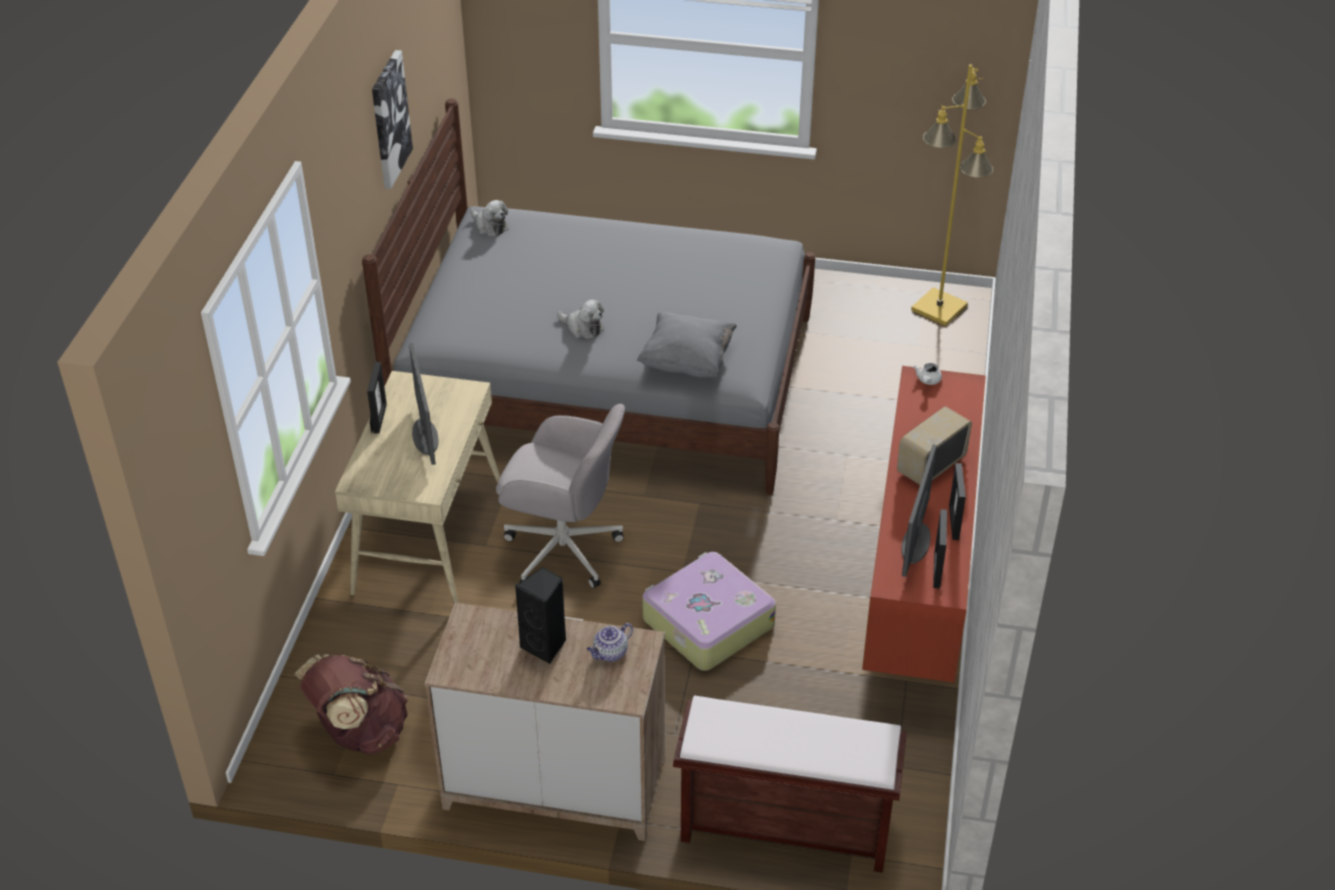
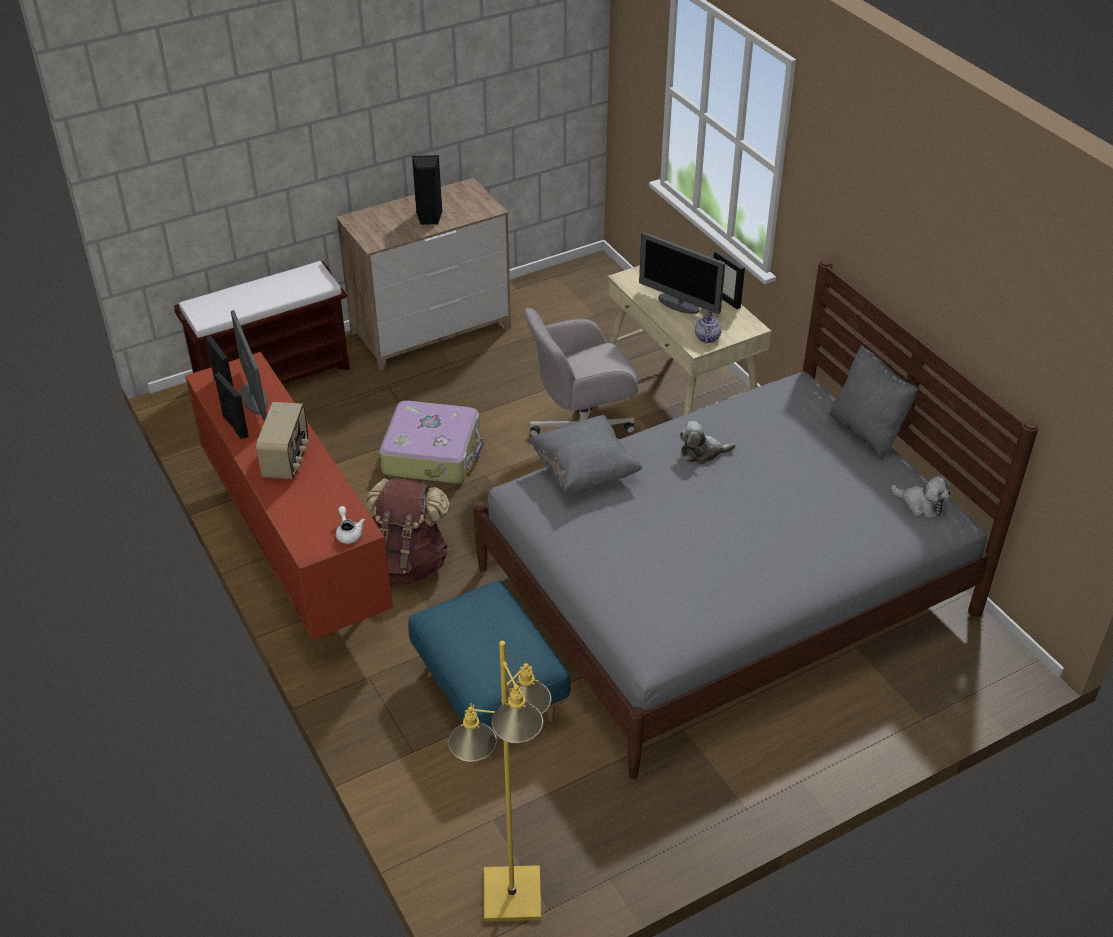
camera: 140 degrees right, 0 degrees up
(359, 732) = (569, 296): brown backpack -> brown backpack (406, 563)
(389, 119) = (929, 255): picture -> none
(442, 283) = (867, 431): none -> grey pillow
(490, 226) = (921, 504): plush toy -> plush toy turned 150 degrees counterclockwise
(610, 653) = (387, 230): teapot -> teapot (707, 337)
(850, 408) = (491, 693): none -> blue ottoman

